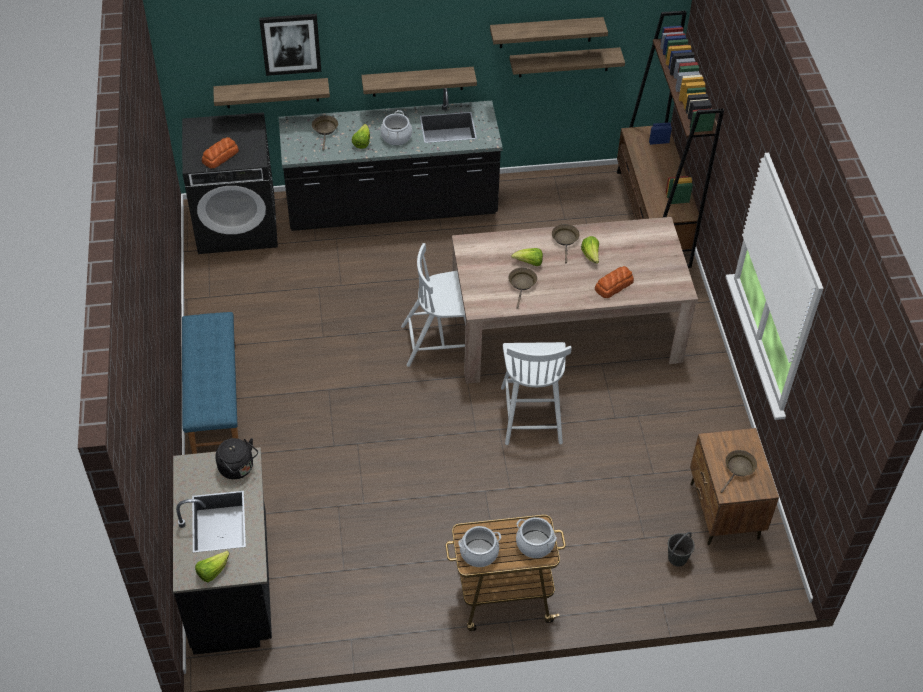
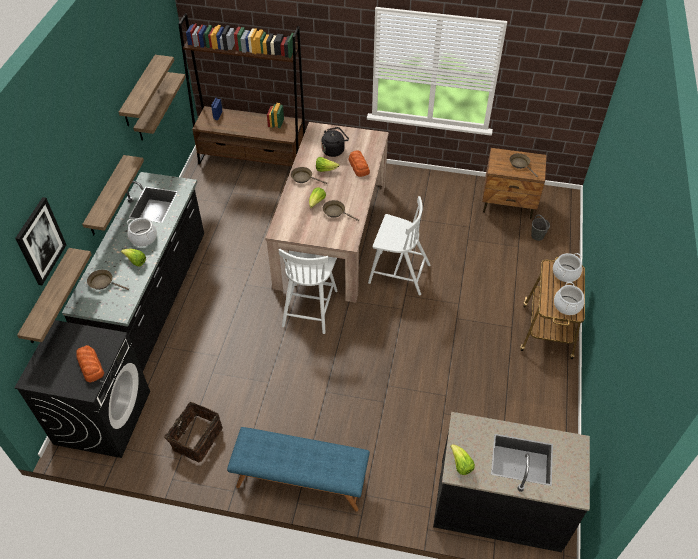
camera: 70 degrees left, 0 degrees up
(212, 571) = (574, 474): lettuce -> lettuce (460, 464)
(236, 301) = (196, 438): none -> basket
(238, 468) = (470, 432): black kettle -> black kettle (334, 150)

